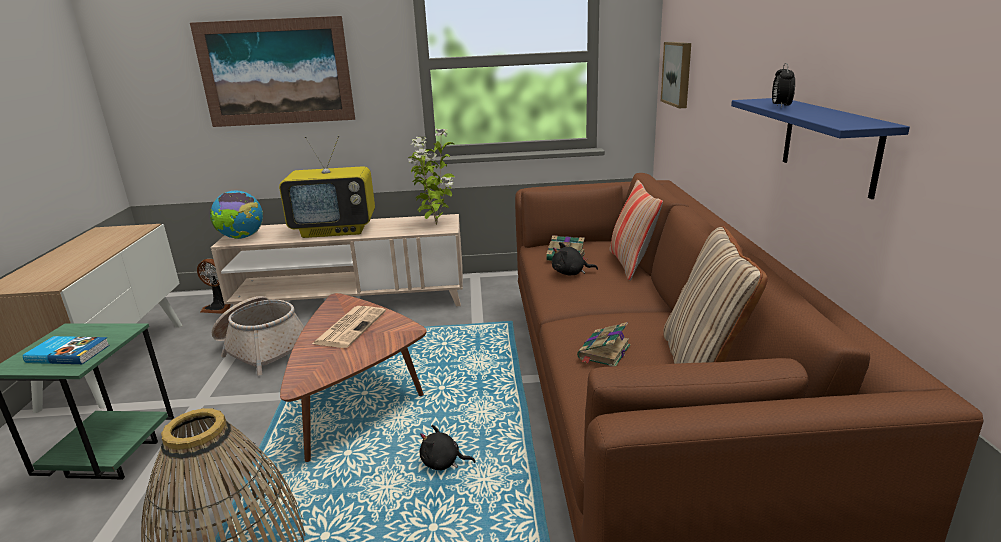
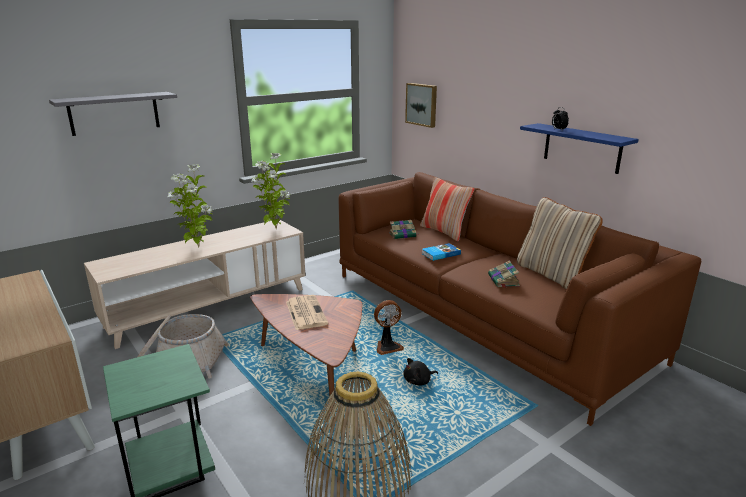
camera: 35 degrees left, 0 degrees up
(69, 353) = (164, 381): book -> book (440, 253)
(219, 307) = (80, 344): fan -> fan (387, 347)
(242, 237) = (114, 269): globe -> none
(276, 72) = (114, 113): picture -> grey shelf
(335, 230) = (197, 247): television -> potted plant
(570, 273) = (420, 243): black plush toy -> none

